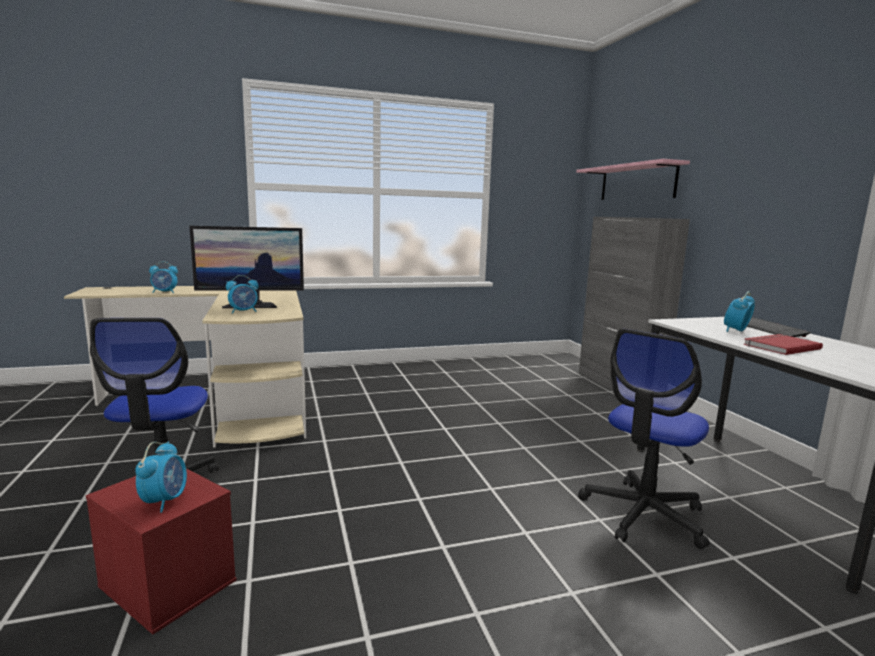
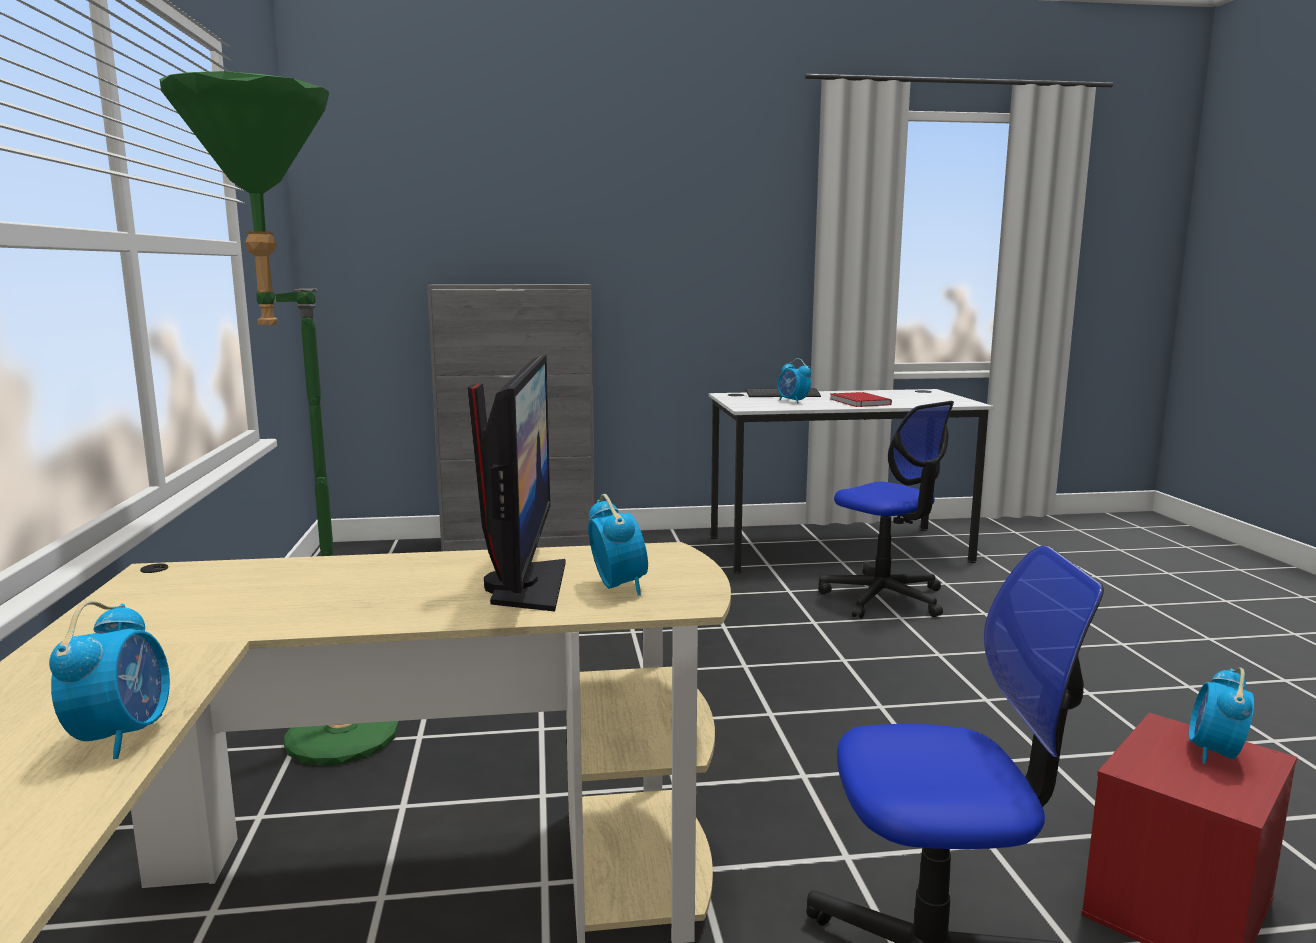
camera: 80 degrees left, 0 degrees up
(165, 501) = (1214, 754): alarm clock -> alarm clock turned 75 degrees counterclockwise
(361, 380) = (316, 741): none -> green floor lamp
(637, 182) = (458, 228): pink shelf -> none

